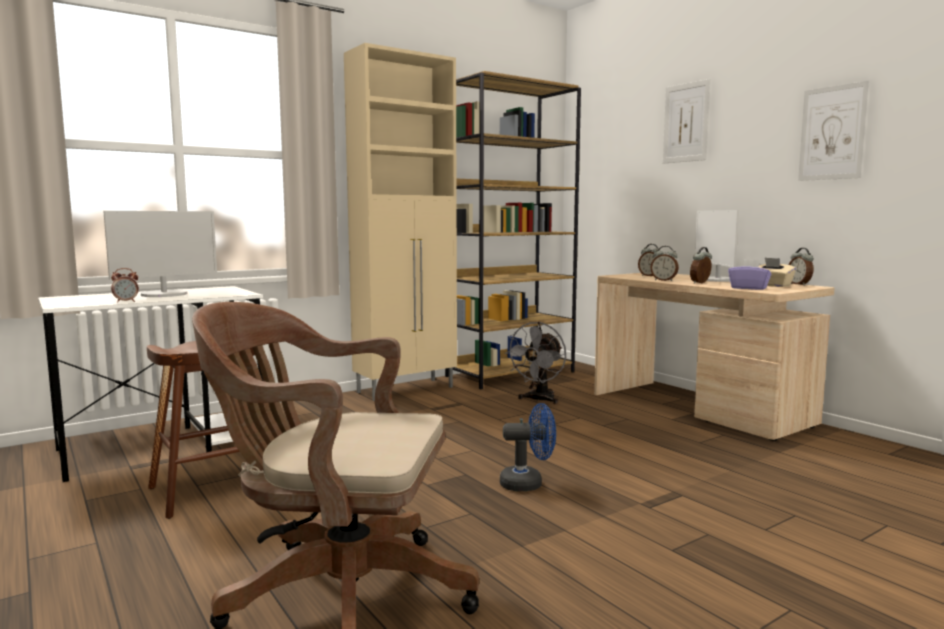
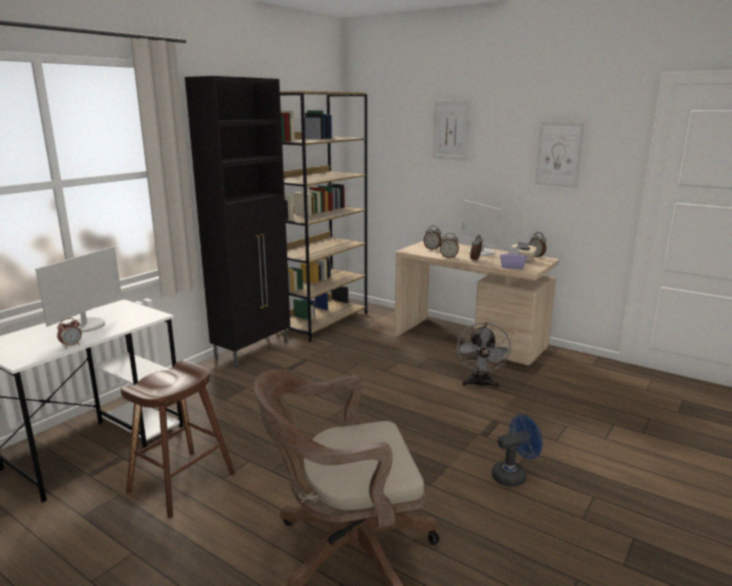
camera: 20 degrees left, 10 degrees up
(407, 389) = (253, 350): beige cabinet -> black cabinet
(528, 483) = (402, 431): blue fan -> blue fan (513, 475)
(538, 400) = (360, 348): grey fan -> grey fan (480, 385)

